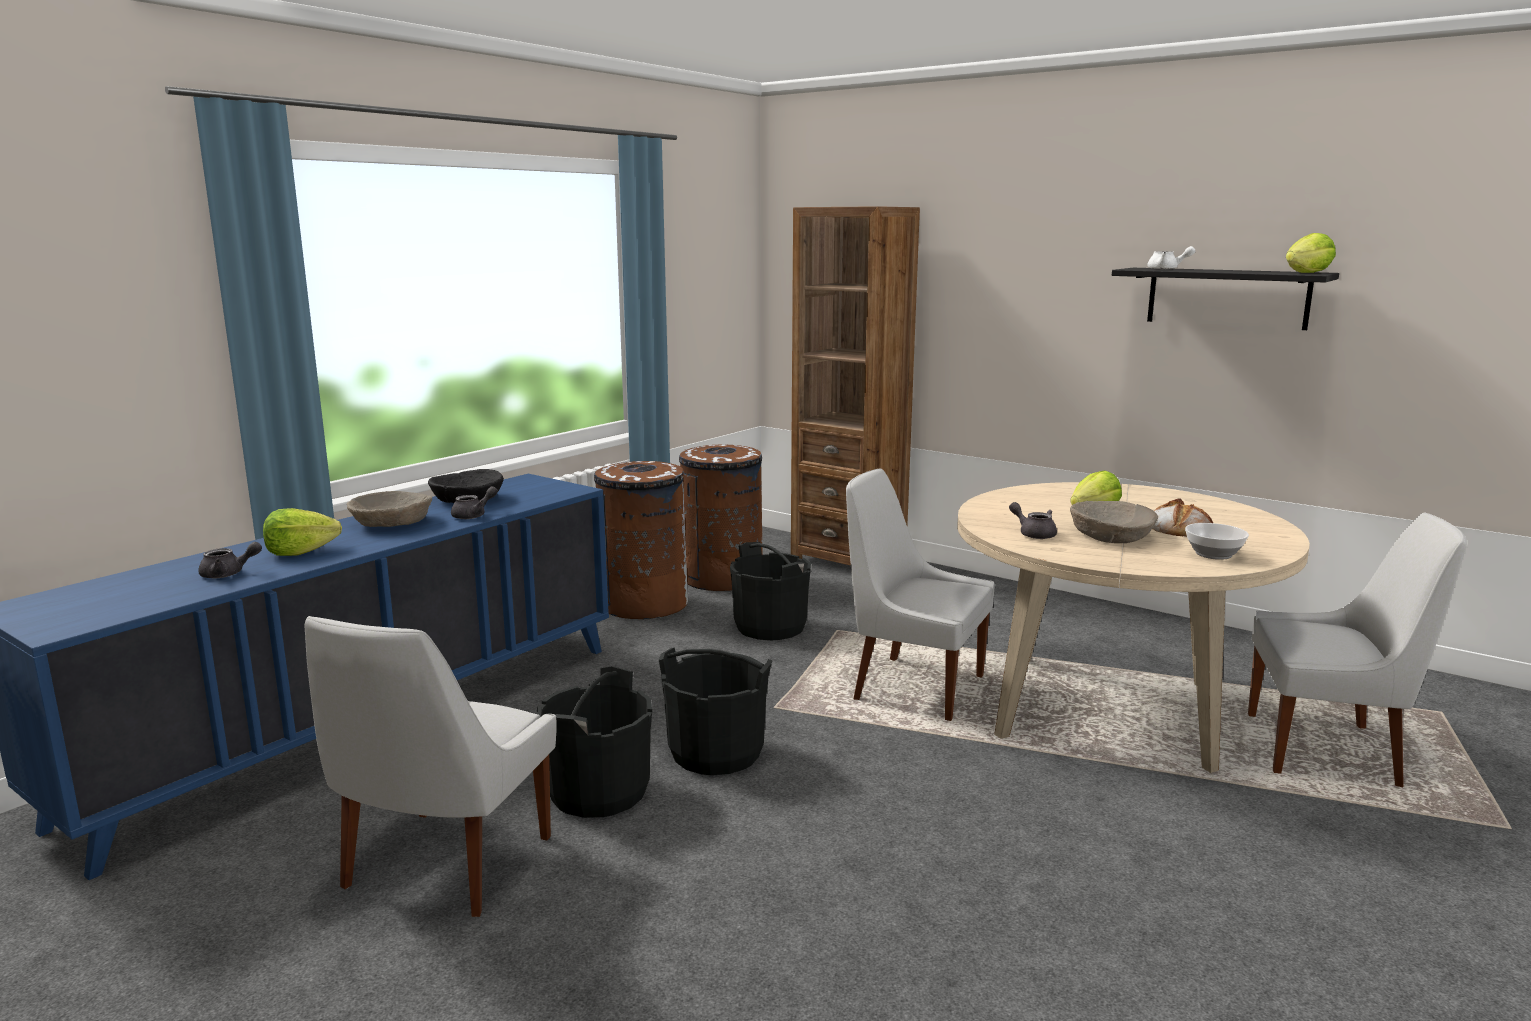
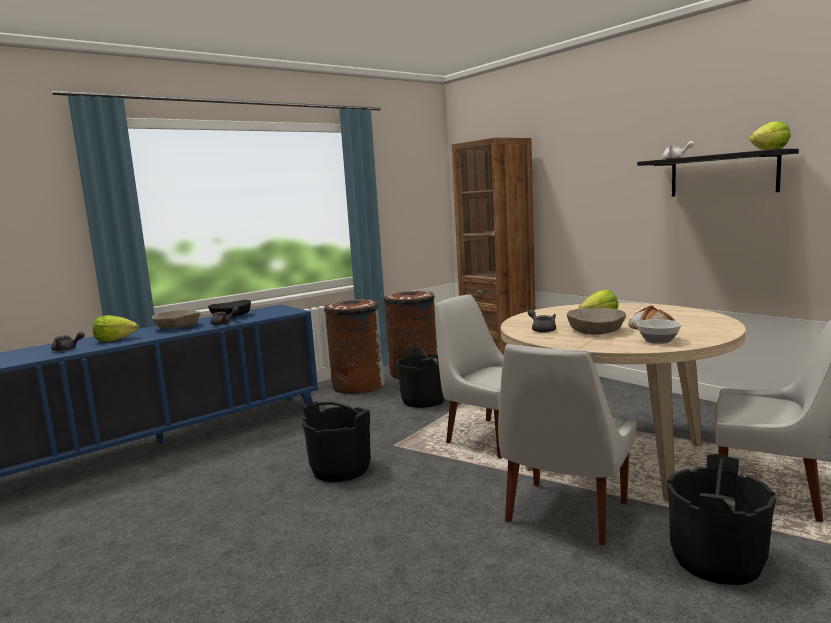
camera: 15 degrees right, 5 degrees down
(443, 866) = (144, 521): white chair -> white chair (564, 514)
(599, 792) = (257, 487): black bucket -> black bucket (717, 560)

